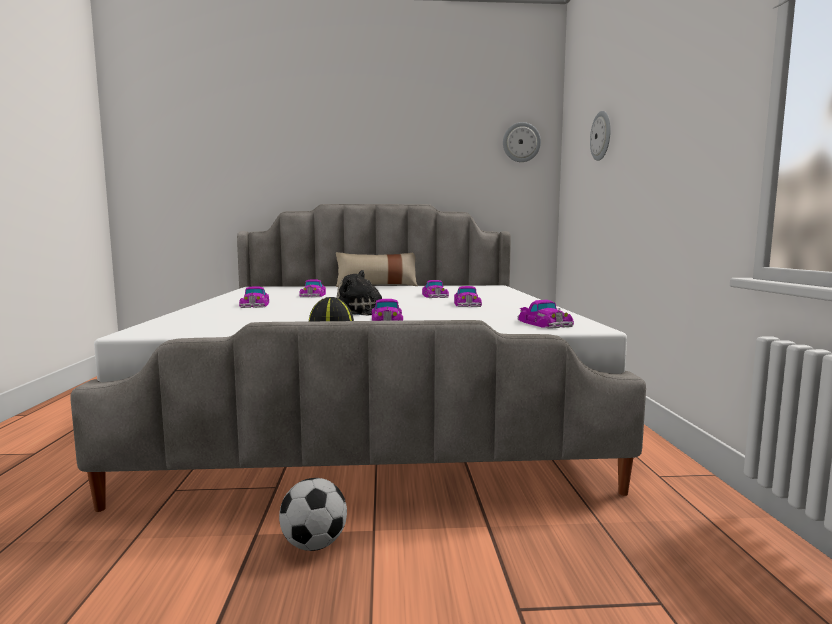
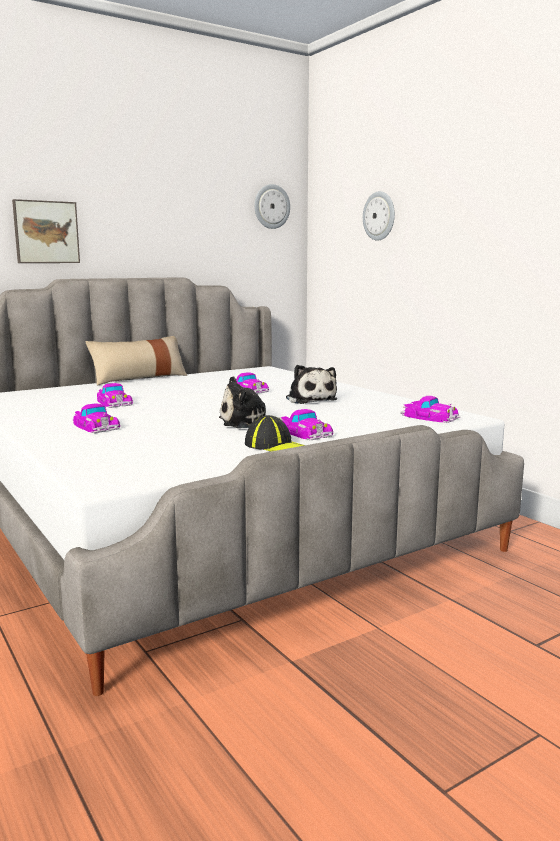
camera: 30 degrees left, 5 degrees up
(314, 545) = (351, 653): football -> none
(318, 169) = (46, 232): none -> picture
(467, 304) = (310, 399): toy car -> plush toy

